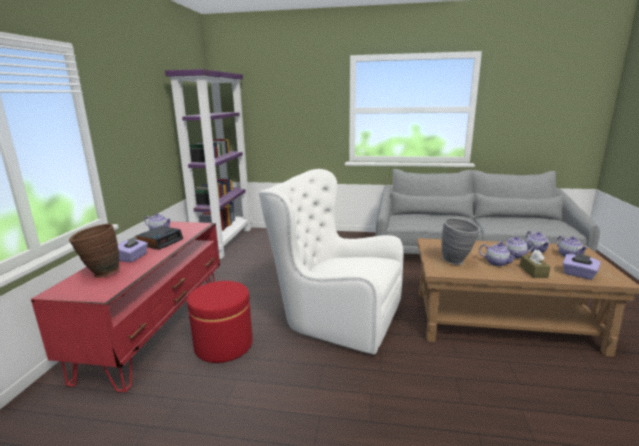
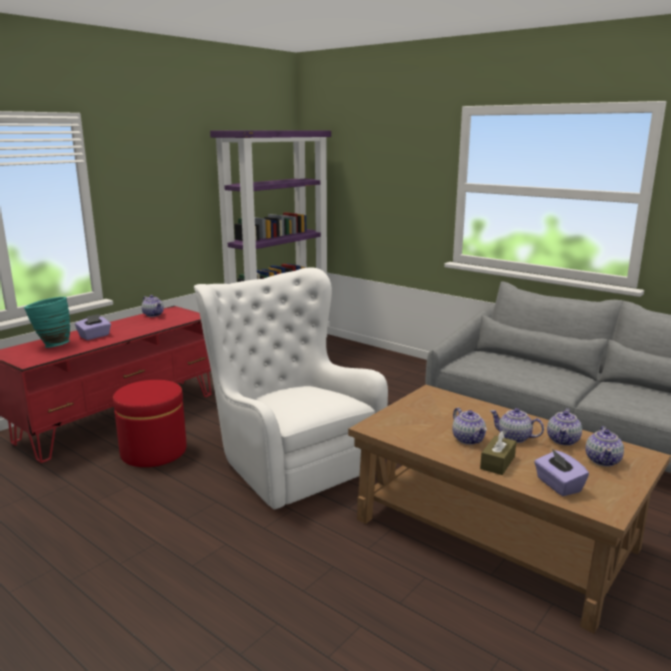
camera: 30 degrees right, 0 degrees up
(100, 274) = (52, 345): brown vase -> turquoise vase
(160, 242) = (136, 326): alarm clock -> none
(458, 262) = (418, 424): grey vase -> none

